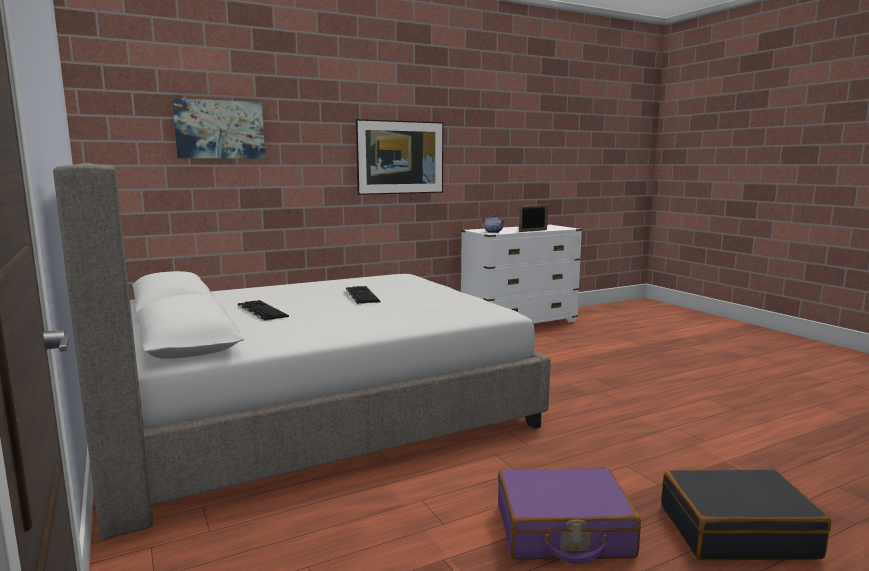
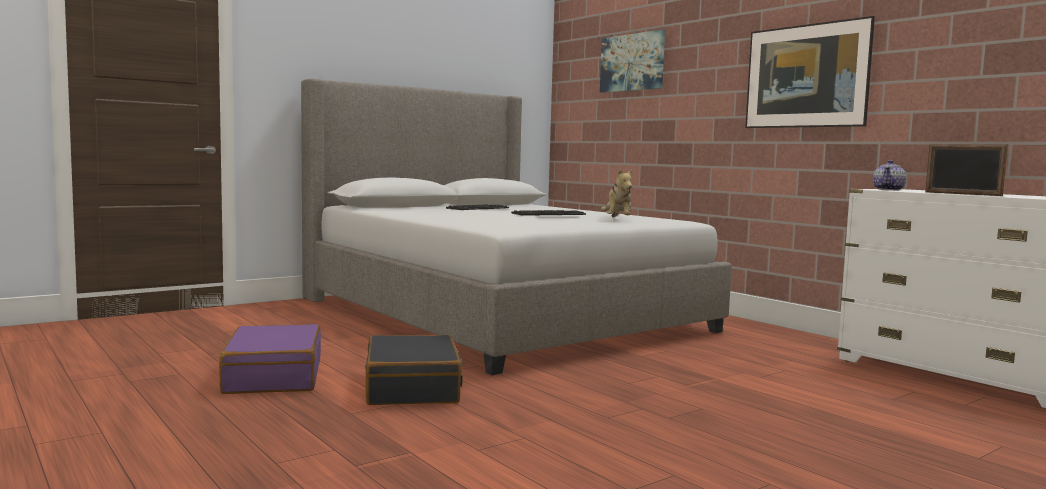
camera: 80 degrees right, 5 degrees down
(404, 285) = (618, 220): none -> plush toy
(736, 531) = (243, 434): black suitcase -> black suitcase (413, 388)

